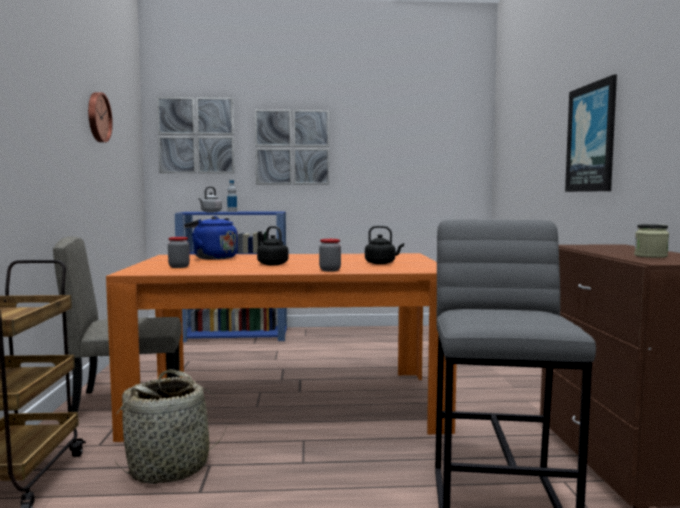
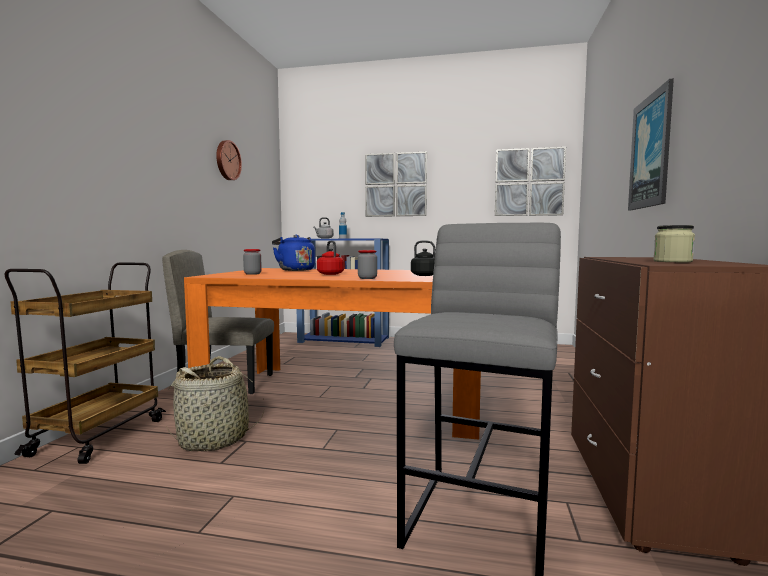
camera: 15 degrees right, 0 degrees up
(196, 135) = (320, 177): picture -> picture (529, 182)
(271, 264) = (330, 274): black kettle -> red kettle

